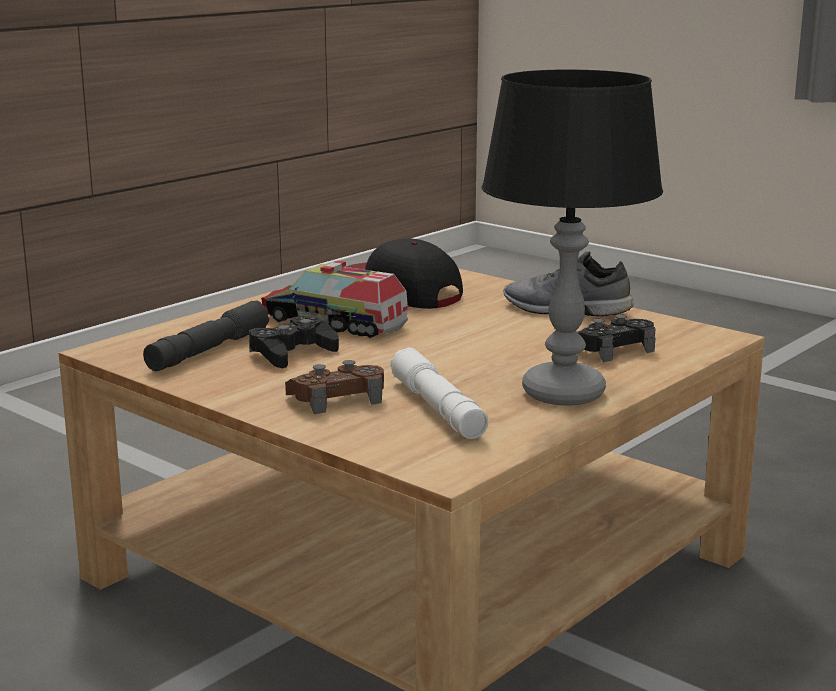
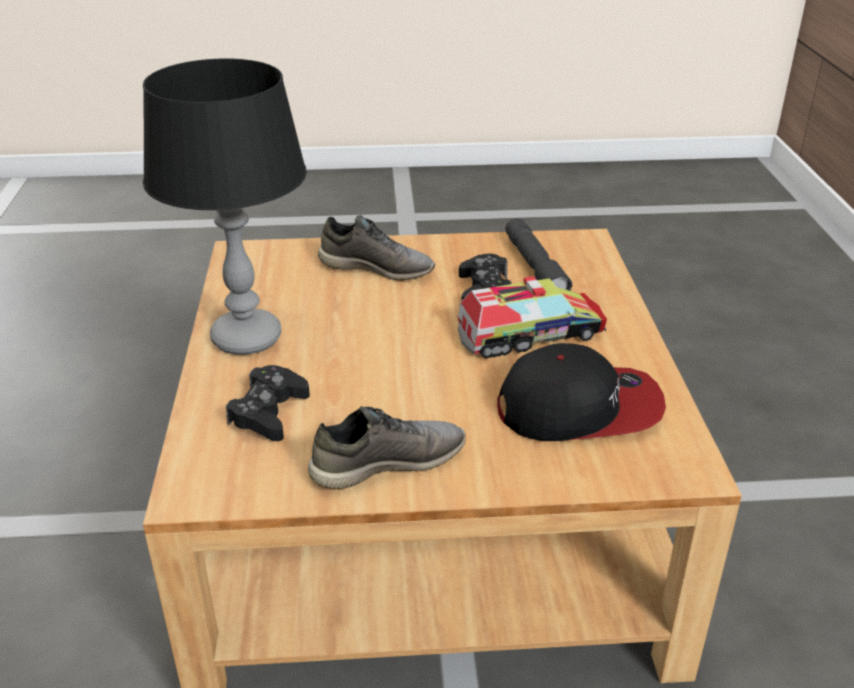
camera: 135 degrees right, 15 degrees up
(337, 399) = (377, 268): brown game controller -> grey shoe
(438, 409) = (307, 287): white flashlight -> none

